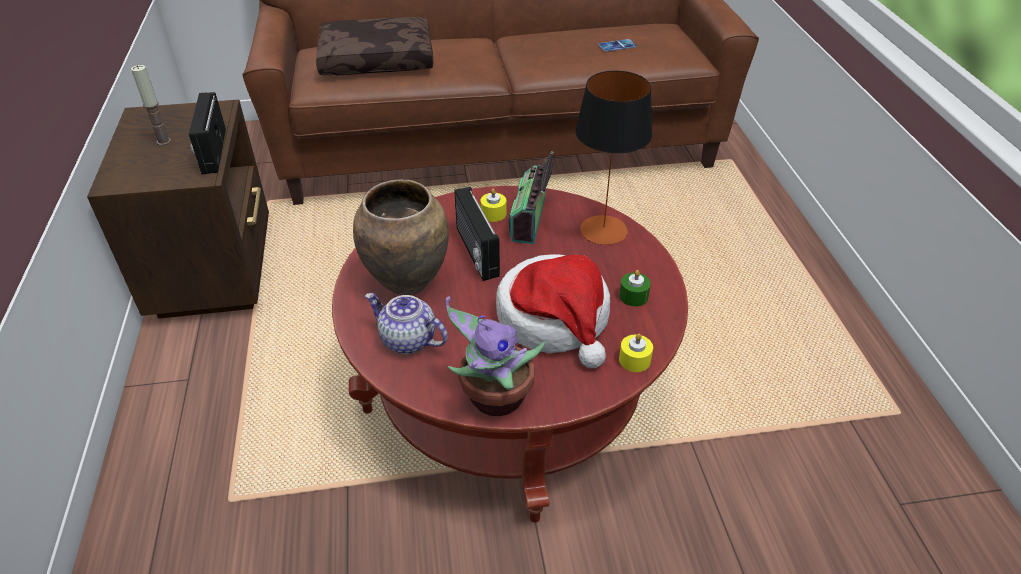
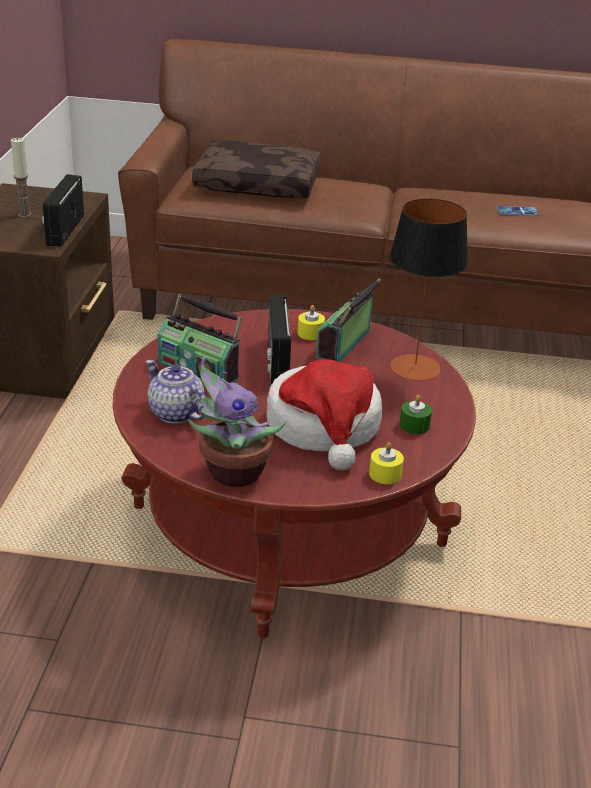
camera: 15 degrees right, 10 degrees down
(408, 281) = (199, 369): brown vase -> radio

